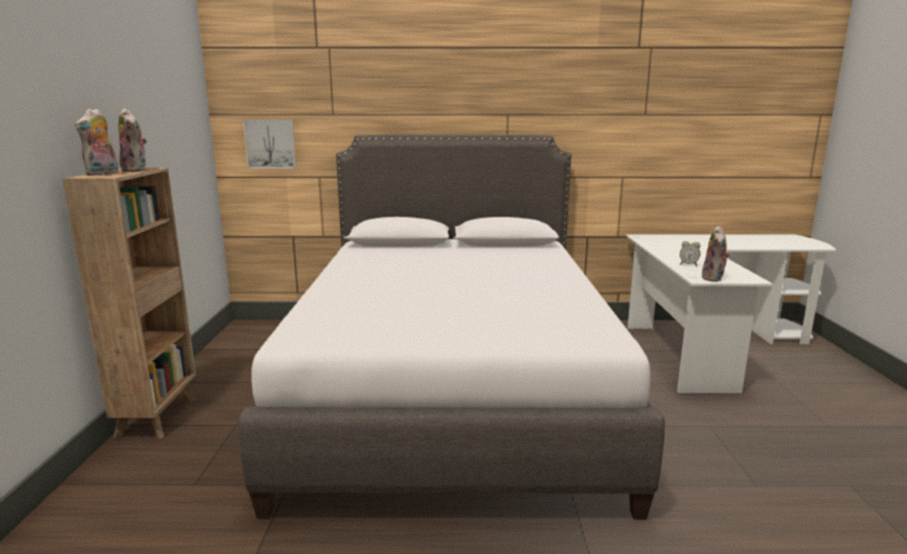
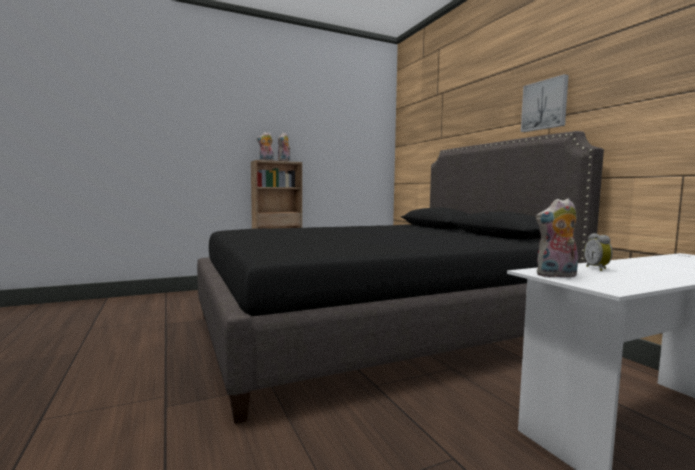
camera: 65 degrees right, 10 degrees down
(270, 144) = (413, 161): picture -> picture (545, 105)
(451, 389) = (376, 329): white bed -> black bed

